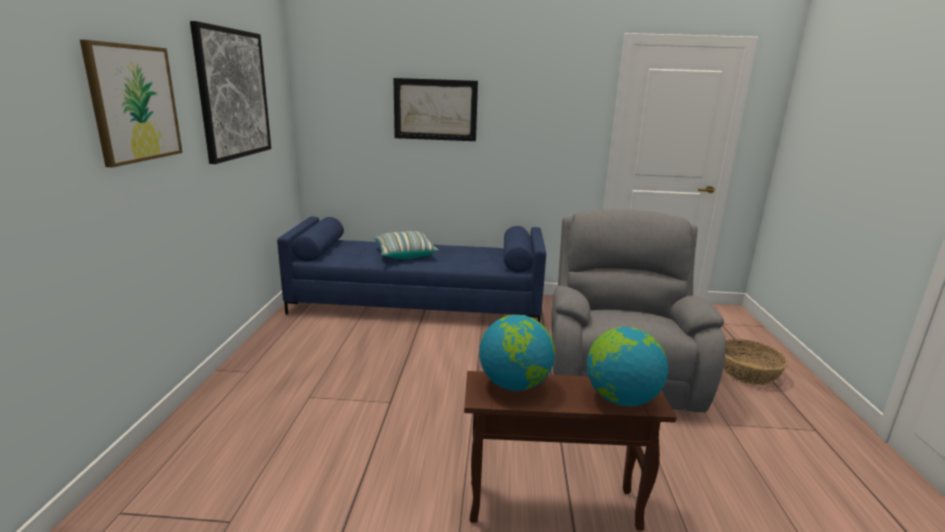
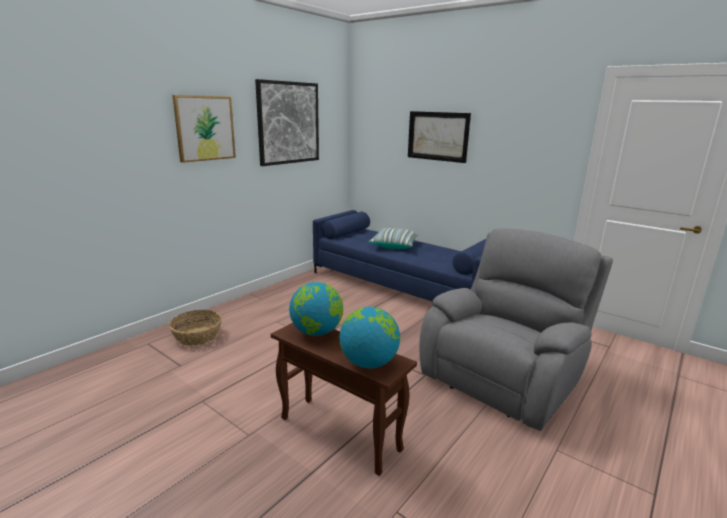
camera: 35 degrees right, 0 degrees up
(748, 373) = (645, 423): basket -> basket (197, 336)

